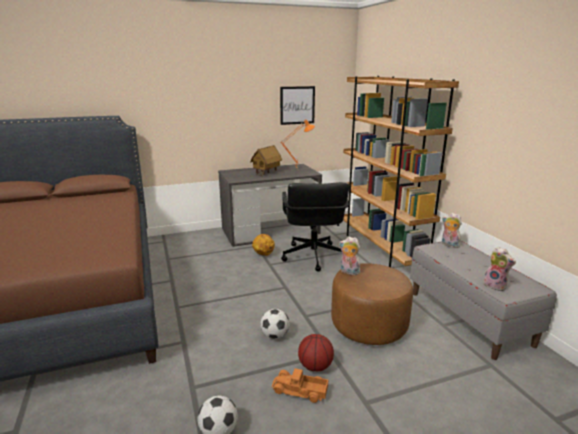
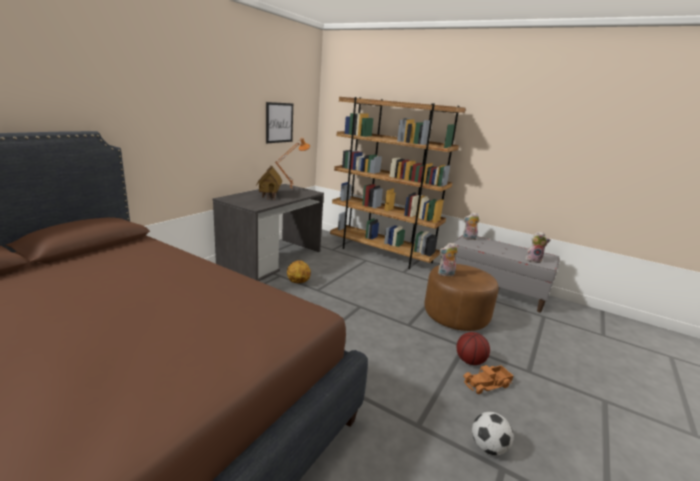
camera: 40 degrees left, 0 degrees up
(275, 335) = (411, 350): football -> none
(313, 256) = (343, 273): black office chair -> none

